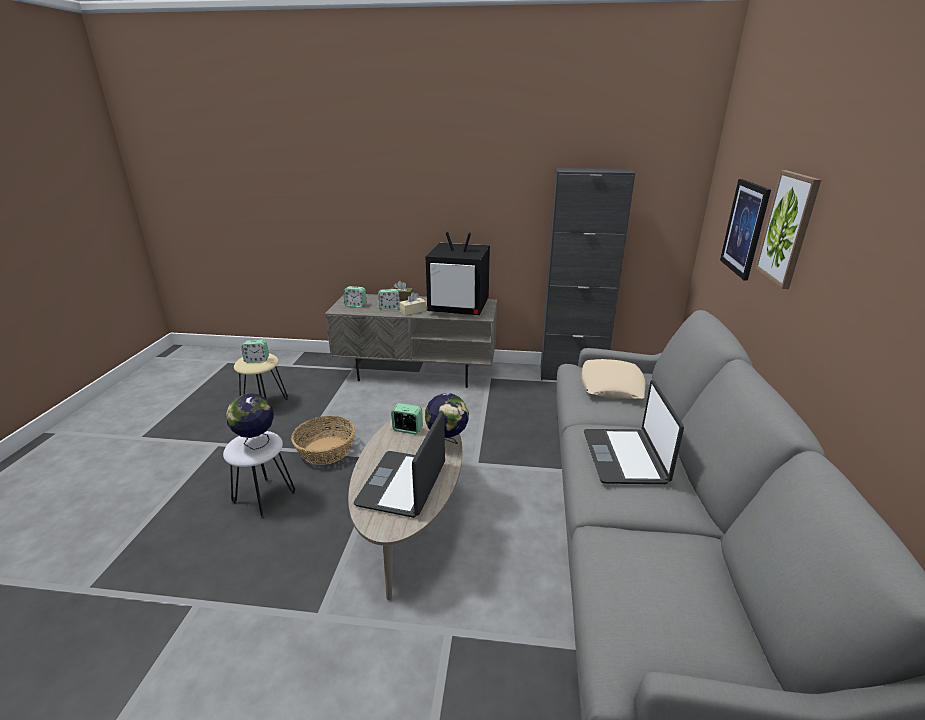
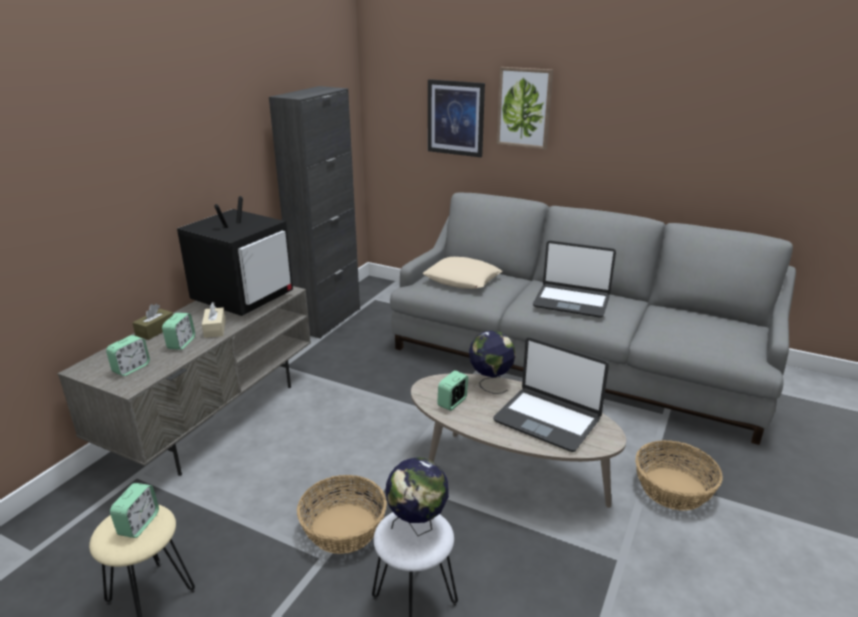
camera: 70 degrees left, 0 degrees up
(437, 660) = (673, 488): none -> basket

